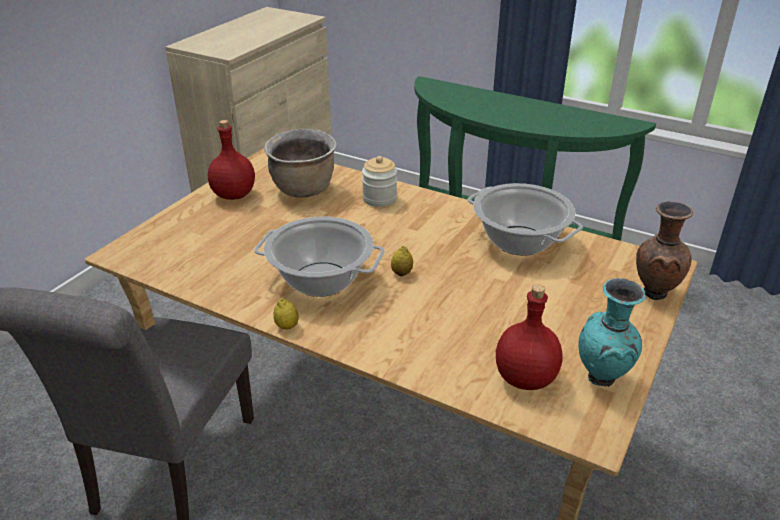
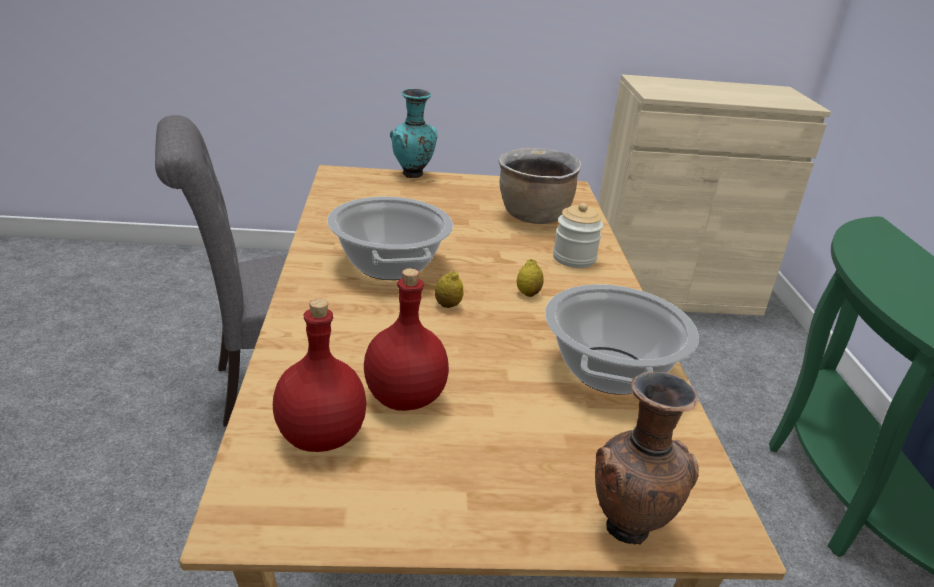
camera: 55 degrees right, 5 degrees down
(233, 195) = (479, 190): red bottle -> red bottle (403, 398)
(287, 326) = (299, 267): lemon -> lemon (528, 293)
(603, 379) = (365, 509): turquoise vase -> turquoise vase (412, 175)

